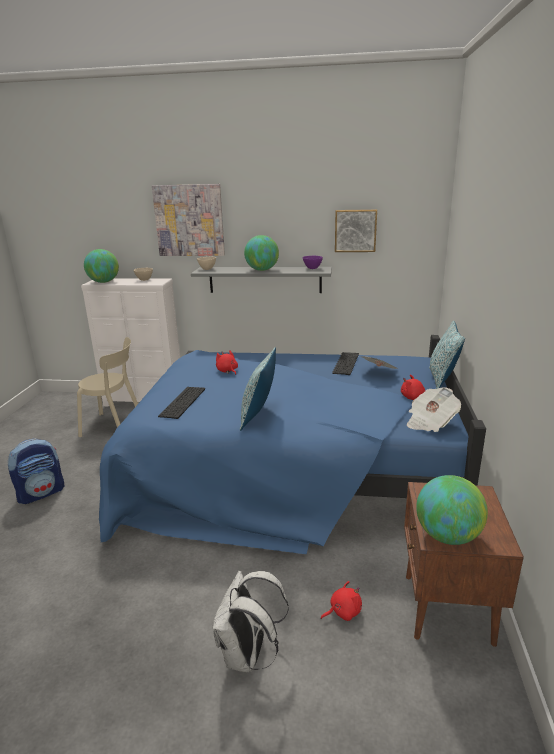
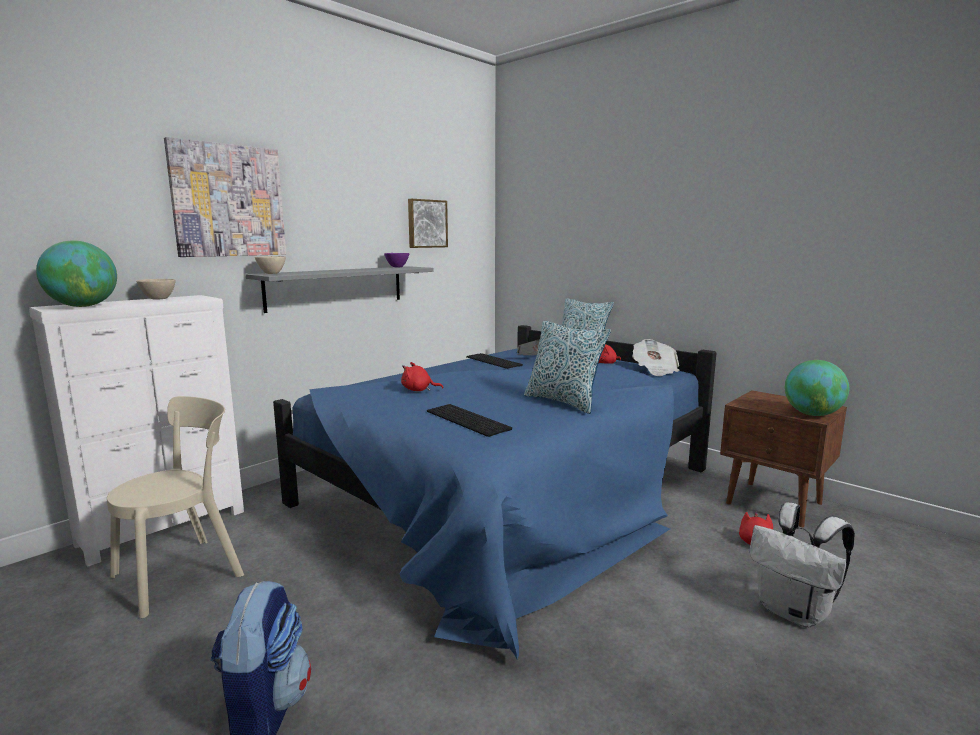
camera: 55 degrees left, 10 degrees down
(262, 270) = (350, 270): globe -> none

